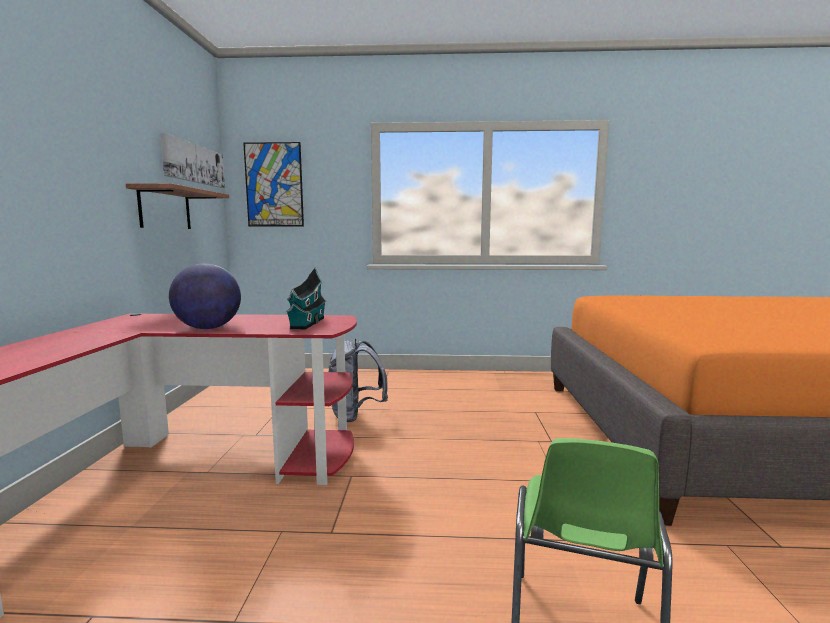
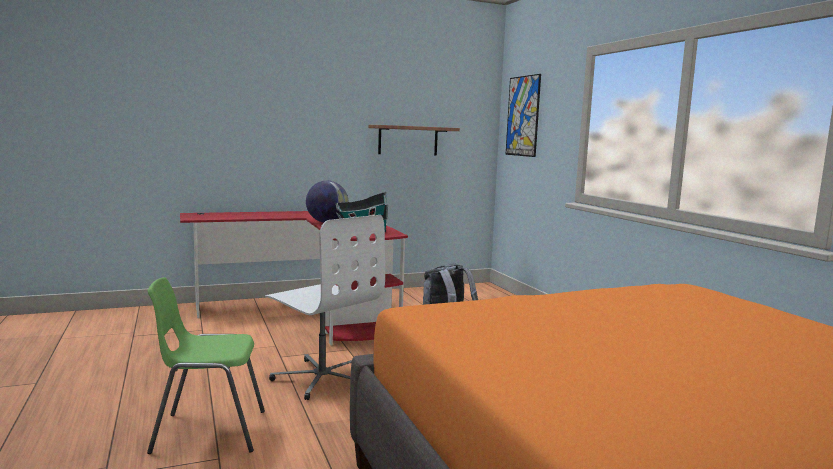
camera: 65 degrees right, 0 degrees up
(194, 164) = (452, 103): picture -> none
(430, 509) = (322, 378): none -> white office chair

